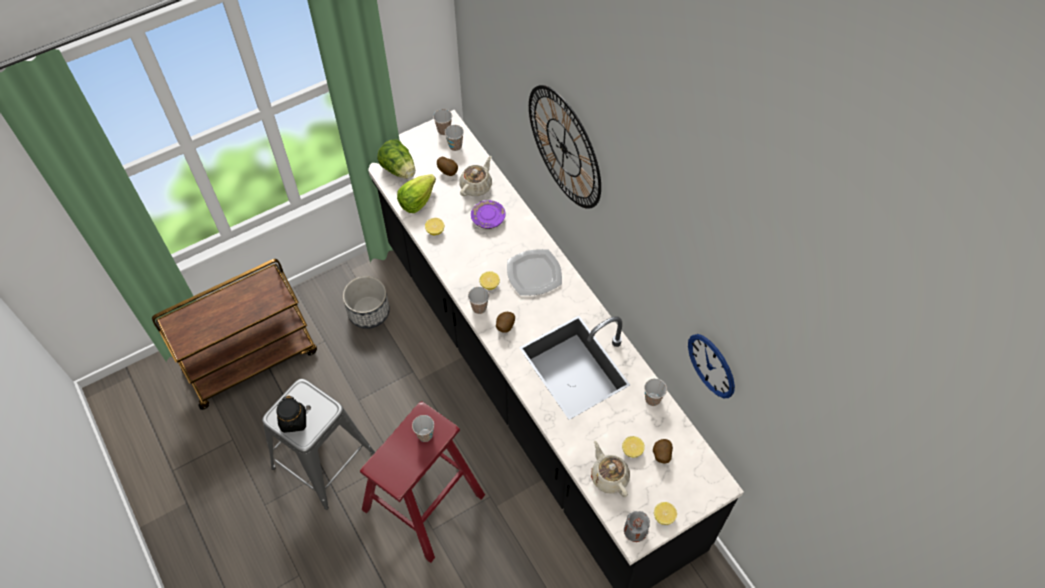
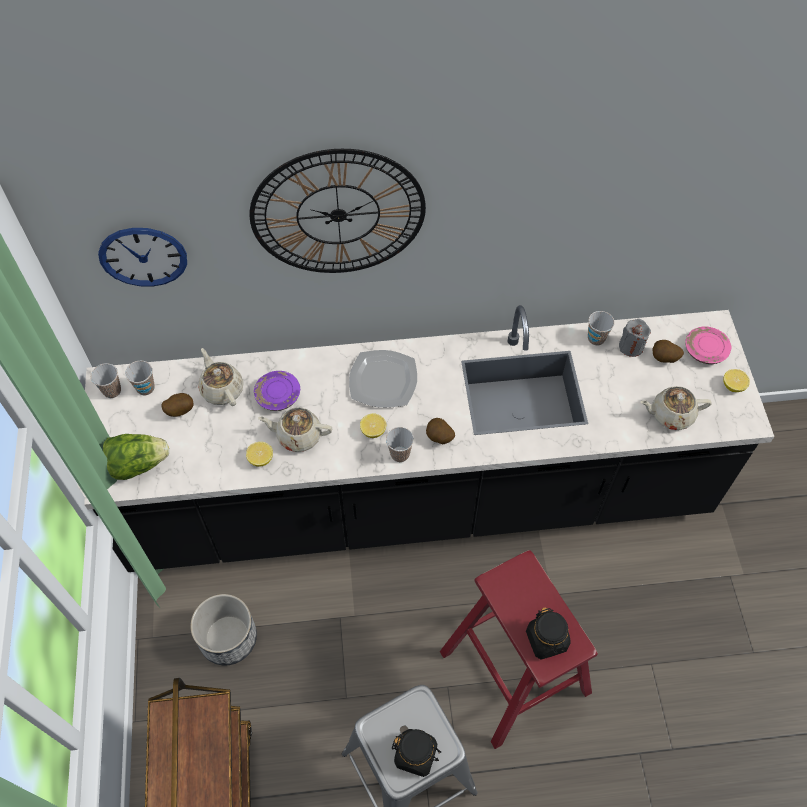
camera: 65 degrees left, 0 degrees up
(393, 462) = (546, 640): none -> black jar
(417, 201) = (202, 462): lettuce -> none
(425, 435) = (524, 590): cup -> none
(463, 243) = (298, 435): none -> beige teapot
(632, 450) = (648, 381): lemon -> none
(635, 530) = (740, 417): grey candle -> grey candle (631, 346)
(688, 484) = (705, 350): none -> pink plate
(711, 365) = (656, 230): wall clock -> wall clock (143, 256)

